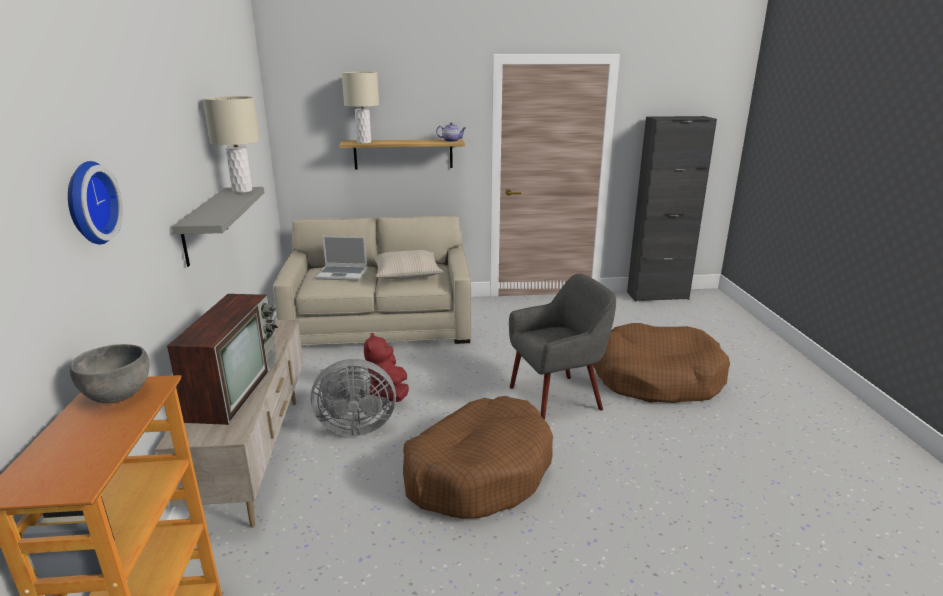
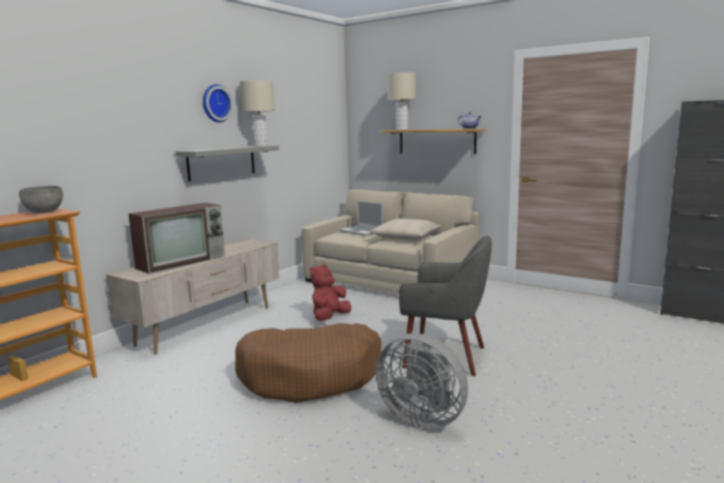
camera: 40 degrees right, 10 degrees down
(87, 203) = (83, 114): wall clock -> wall clock (215, 103)
(354, 426) = (279, 328): grey fan -> grey fan (422, 418)
(656, 378) = (573, 372): brown dog bed -> none

